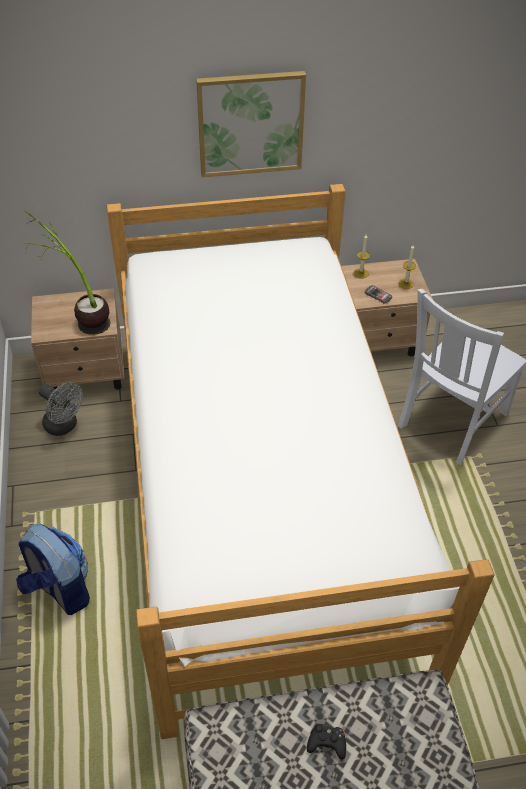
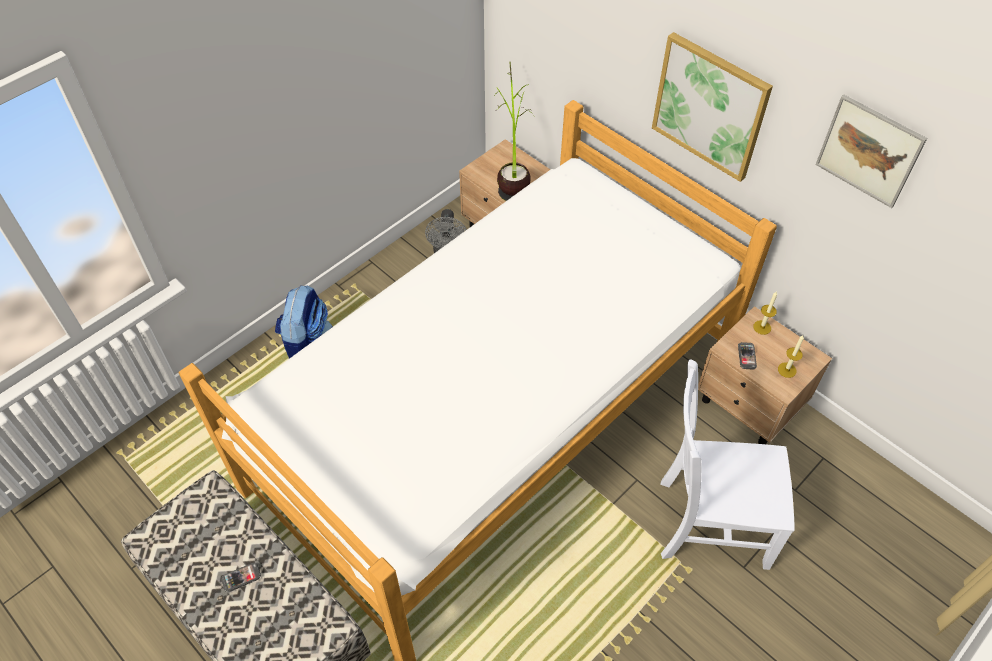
camera: 55 degrees right, 5 degrees up
(327, 743) = (241, 577): black game controller -> phone
(398, 74) = (869, 151): none -> picture

